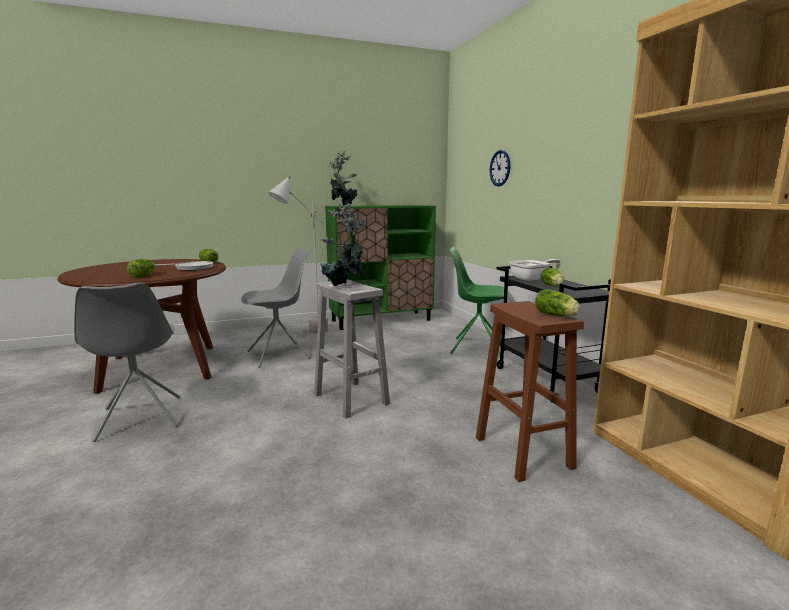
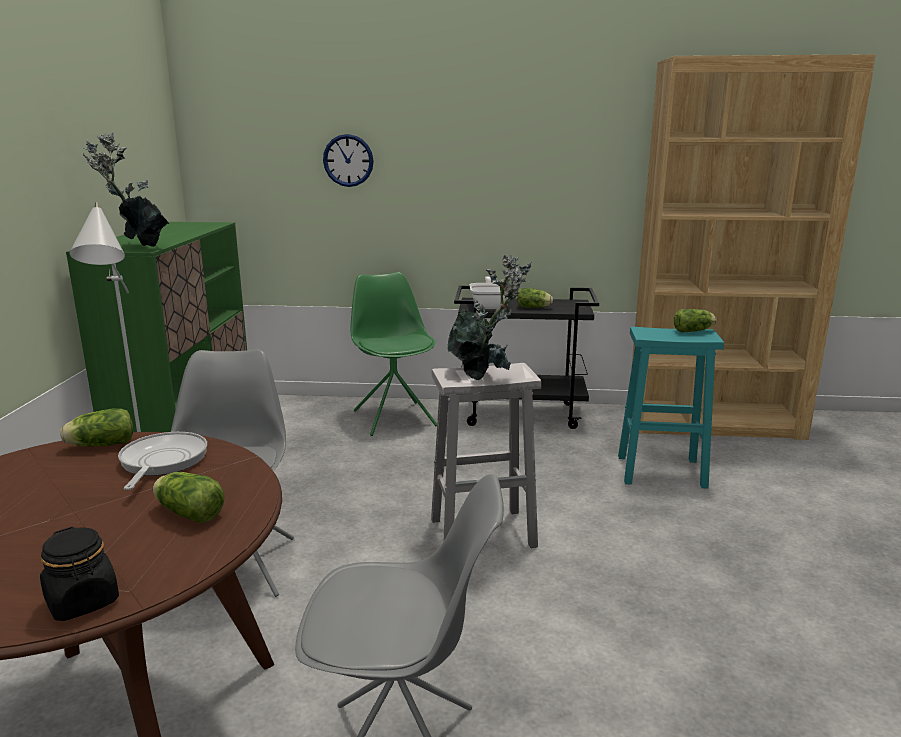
camera: 65 degrees left, 5 degrees up
(80, 277) = (83, 601): none -> black jar
(476, 347) = (394, 417): green chair -> green chair turned 120 degrees clockwise
(524, 453) = (662, 471): brown stool -> turquoise stool

